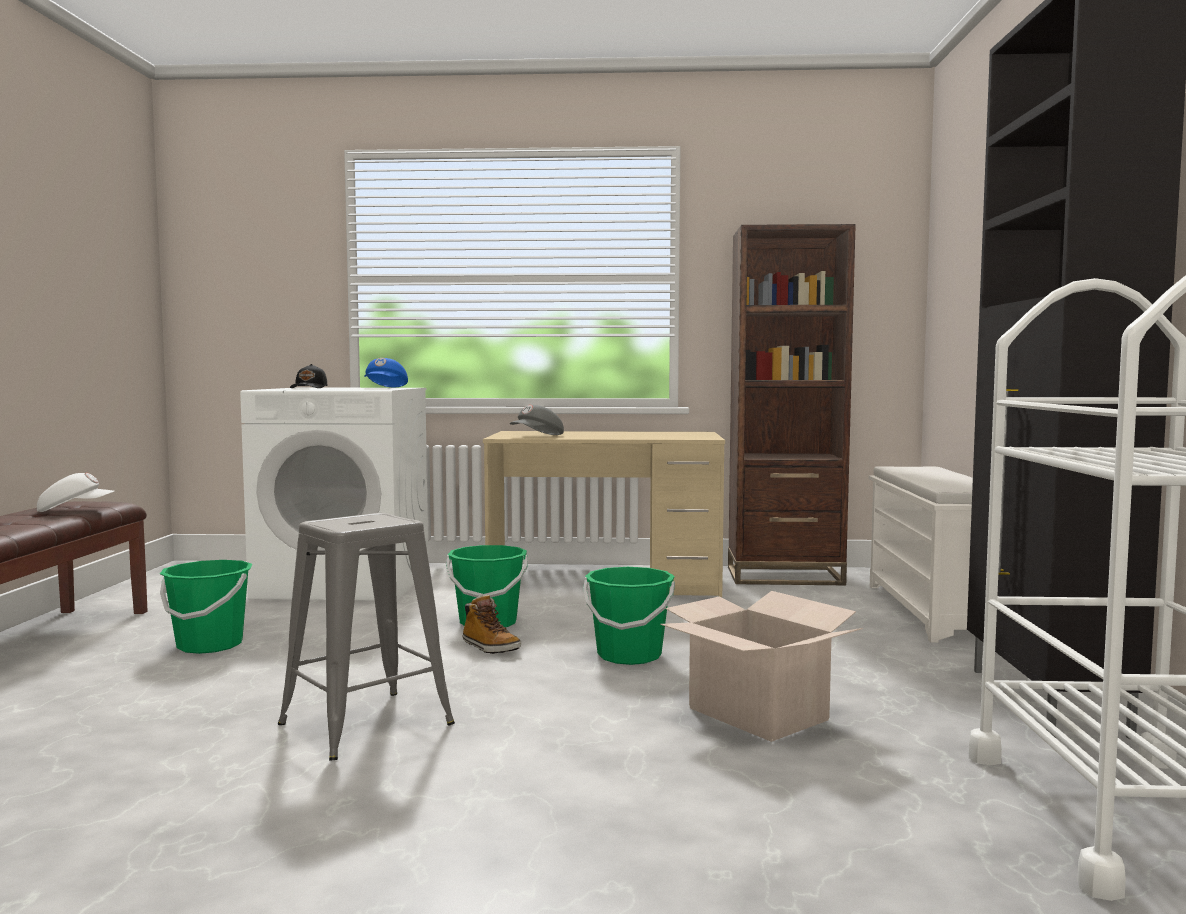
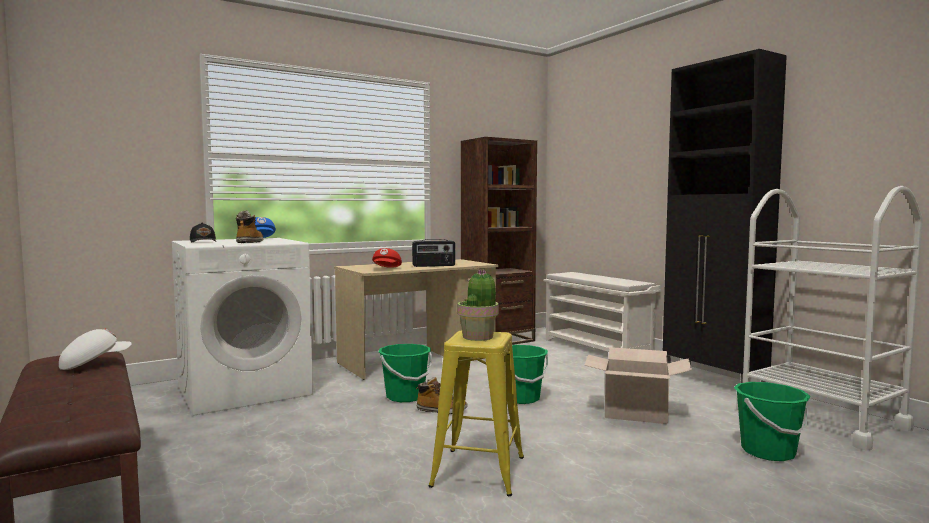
camera: 35 degrees left, 0 degrees up
(209, 645) = (248, 453): green bucket -> green bucket (768, 452)
(337, 389) = (249, 242): none -> boot
(364, 521) = (478, 337): none -> potted plant
(366, 724) = (478, 471): grey stool -> yellow stool
(537, 436) = (386, 269): grey cap -> red cap
(620, 436) = (434, 266): none -> radio

